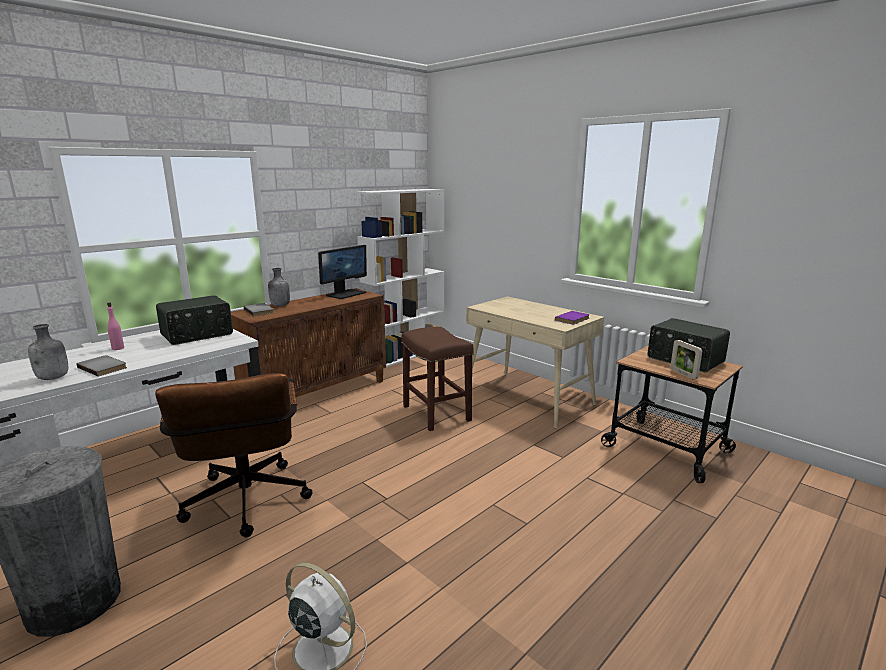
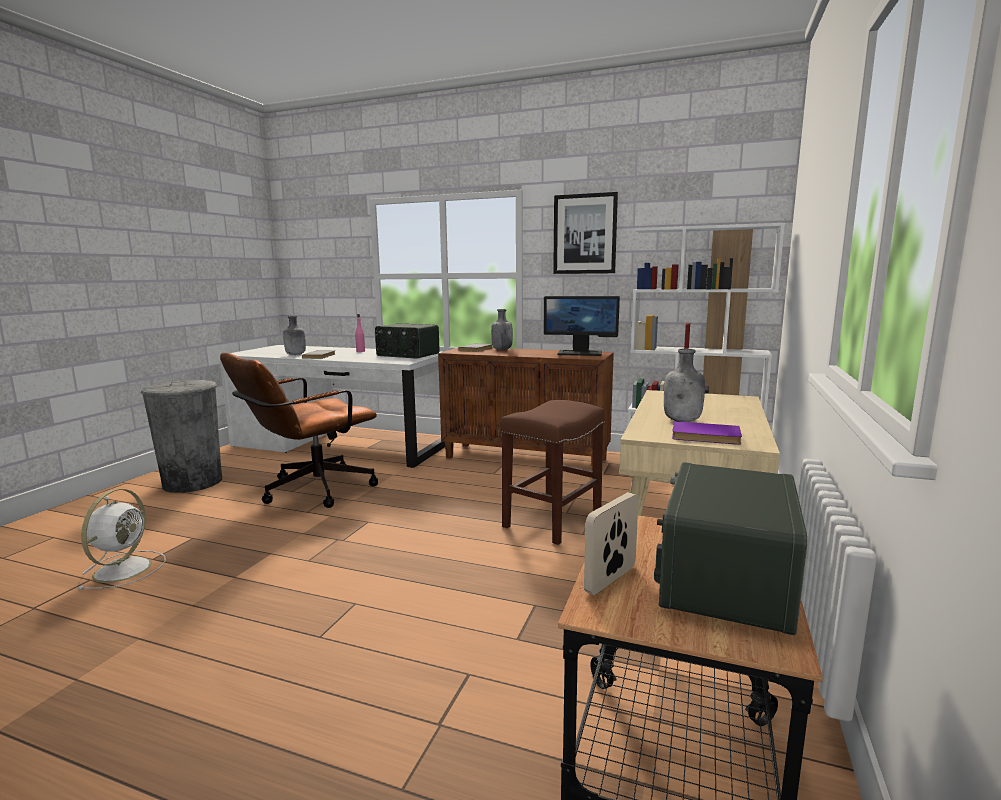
camera: 65 degrees right, 5 degrees down
(313, 194) = (585, 234): none -> picture
(542, 316) = (683, 421): none -> grey bottle

